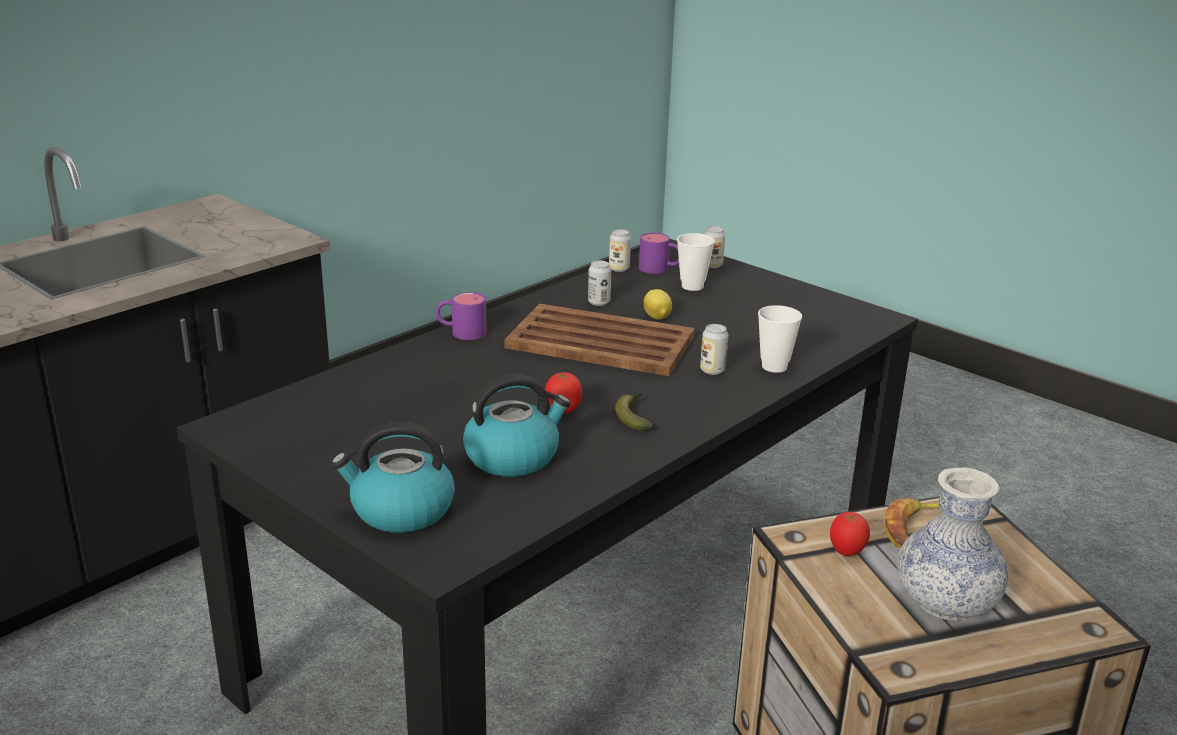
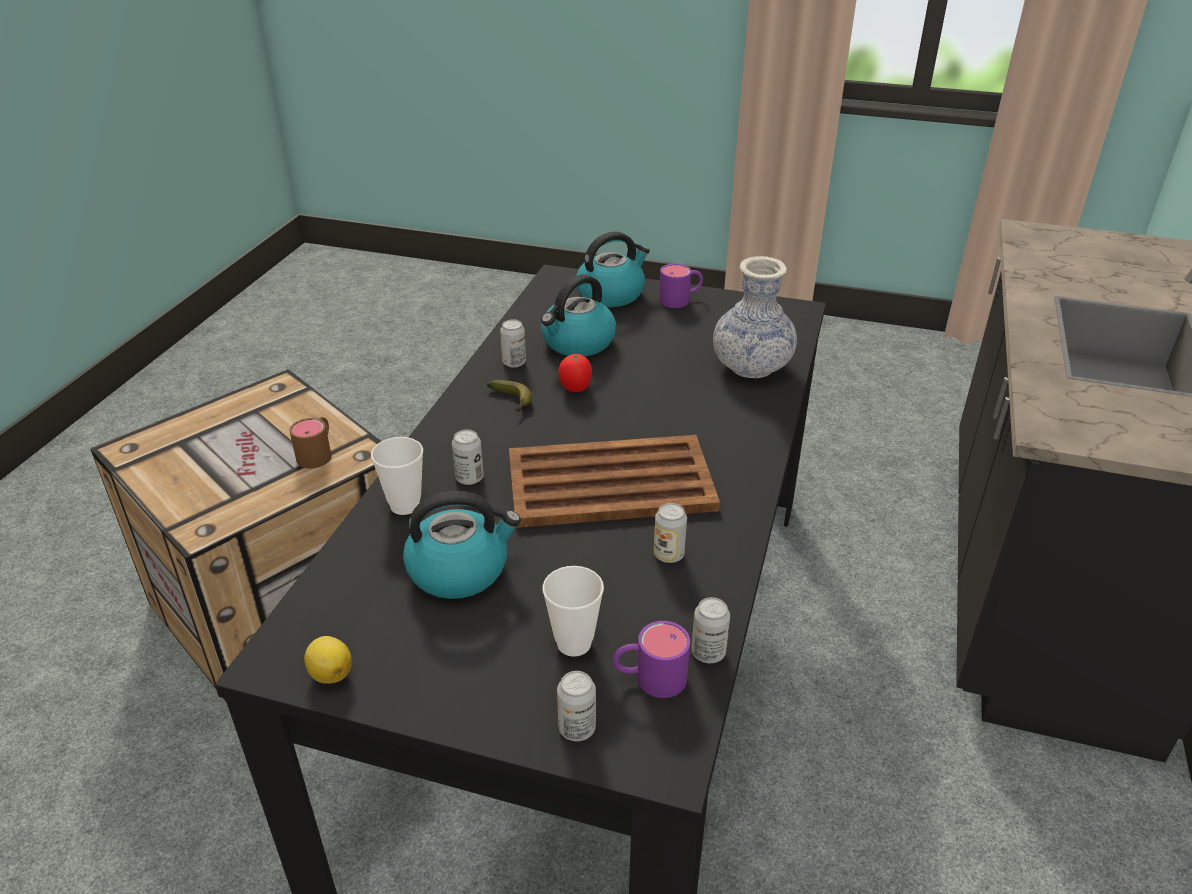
camera: 155 degrees right, 10 degrees up
(461, 332) = (760, 451): purple mug -> purple mug (681, 299)
(604, 453) = (514, 362): none -> can
(657, 317) = (578, 548): lemon -> lemon (331, 673)
(746, 326) = (460, 569): none -> kettle
(846, 552) = (318, 453): tomato -> brown mug
(911, 529) = (260, 490): banana -> none
(945, 603) = (241, 435): vase -> vase (751, 367)

